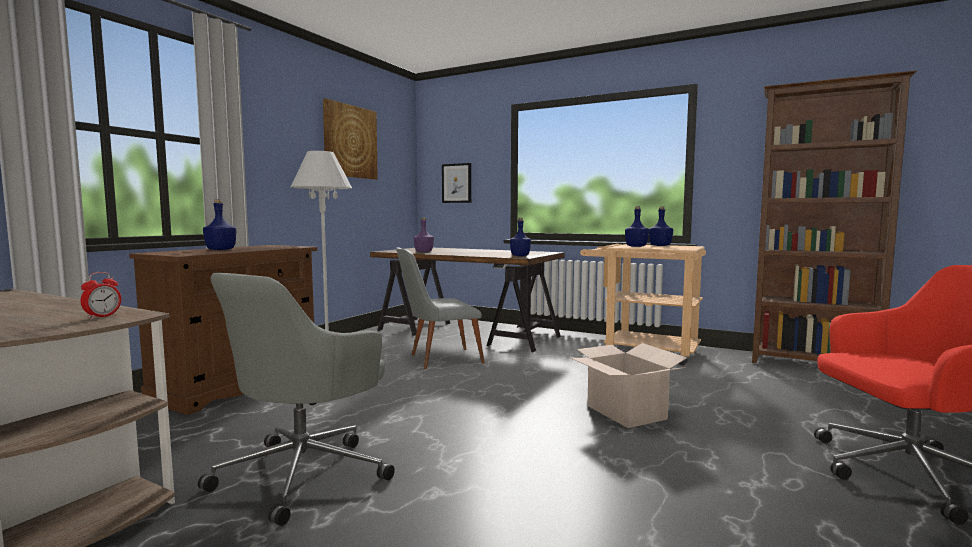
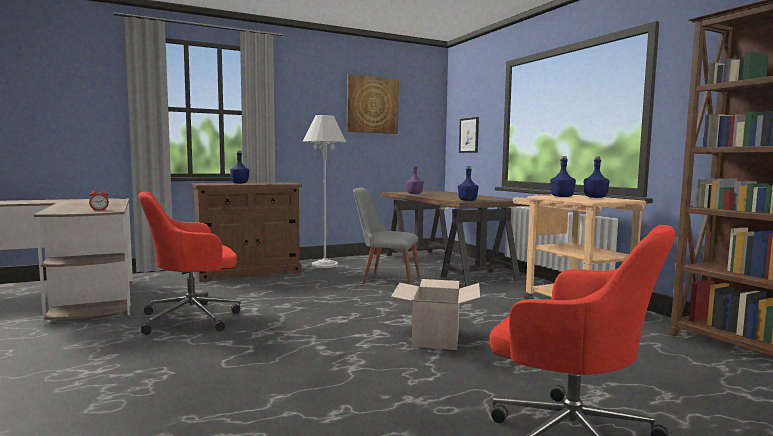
camera: 35 degrees right, 0 degrees up
(305, 473) = (193, 318): grey office chair -> red office chair

